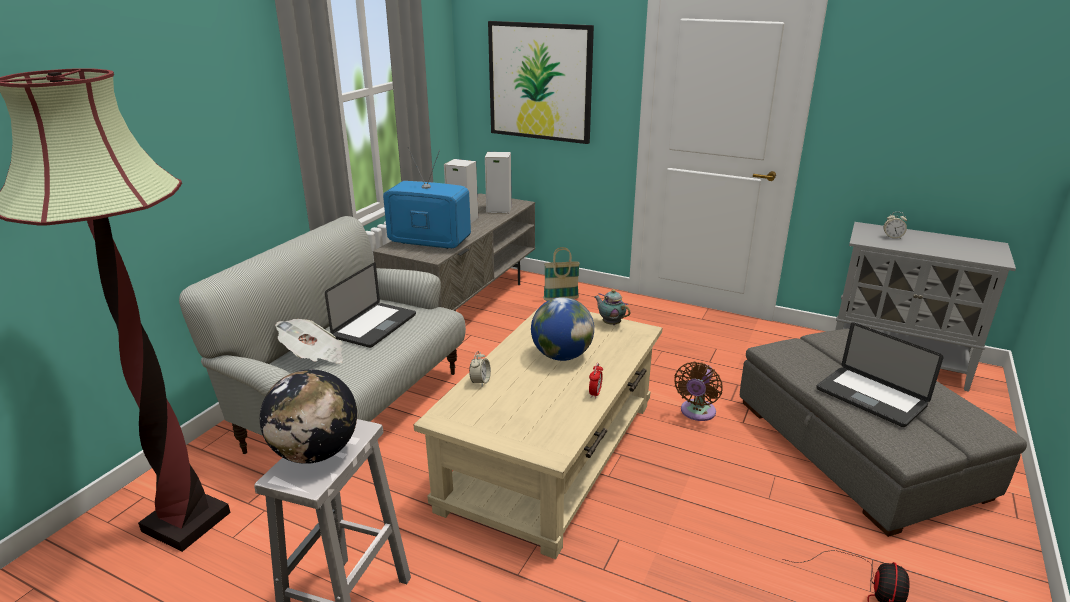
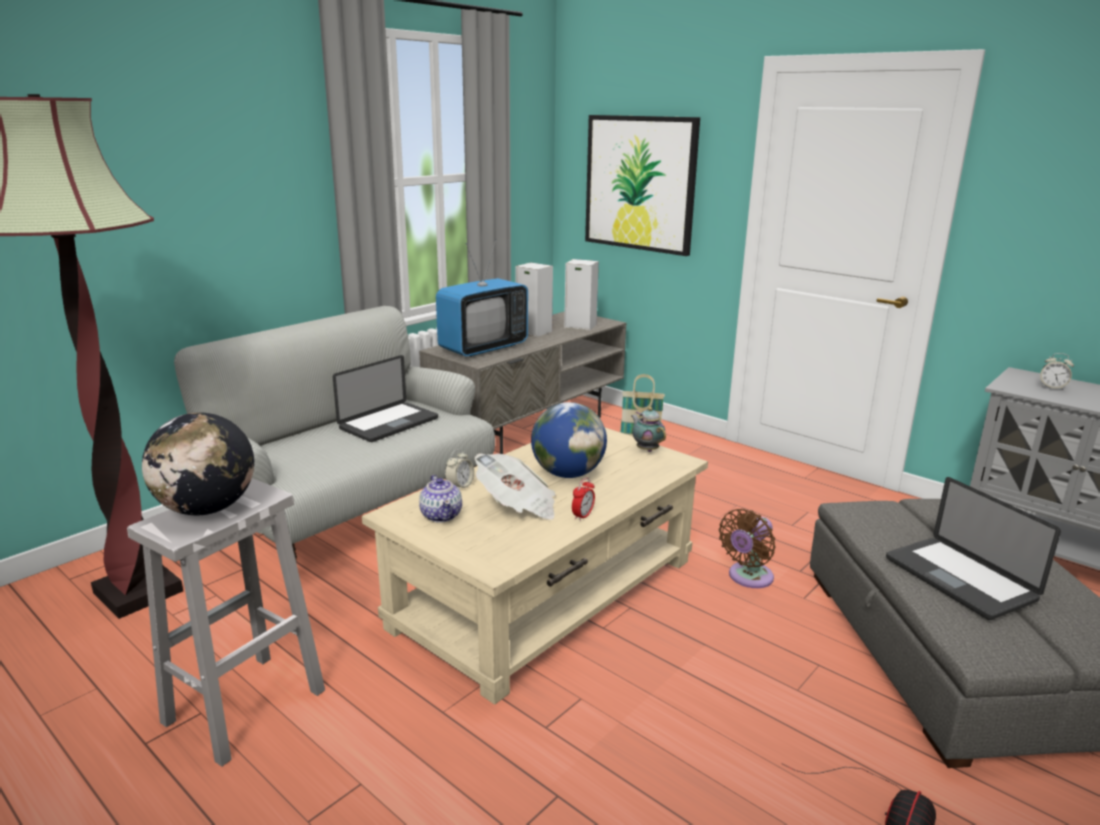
camera: 15 degrees right, 5 degrees down
(314, 356) = (310, 443): newspaper -> newspaper (517, 506)
(429, 242) = (483, 348): television -> television turned 105 degrees clockwise
(481, 412) = (441, 515): none -> teapot

